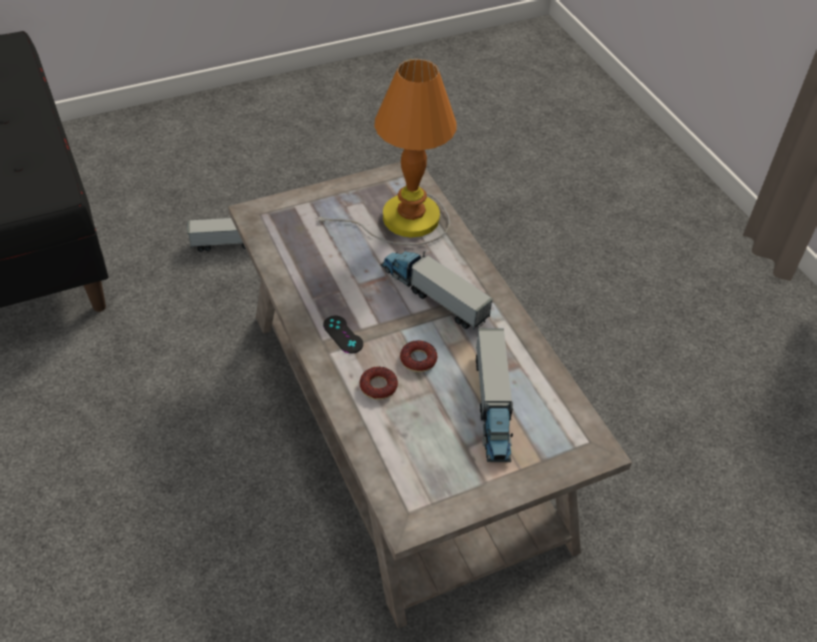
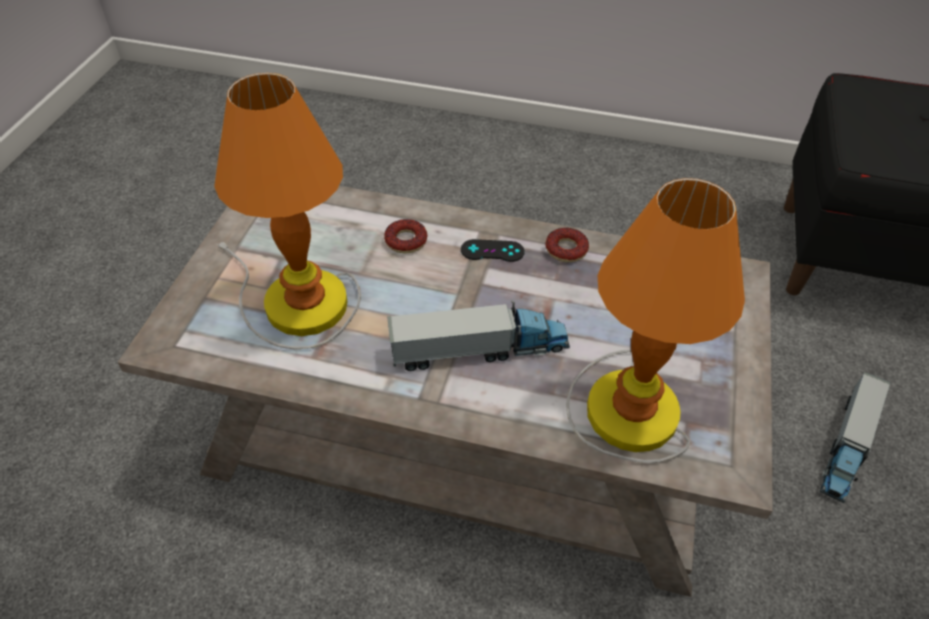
camera: 130 degrees right, 0 degrees up
(418, 360) = (406, 284): donut -> donut (566, 249)
(492, 405) = (296, 303): toy truck -> table lamp

